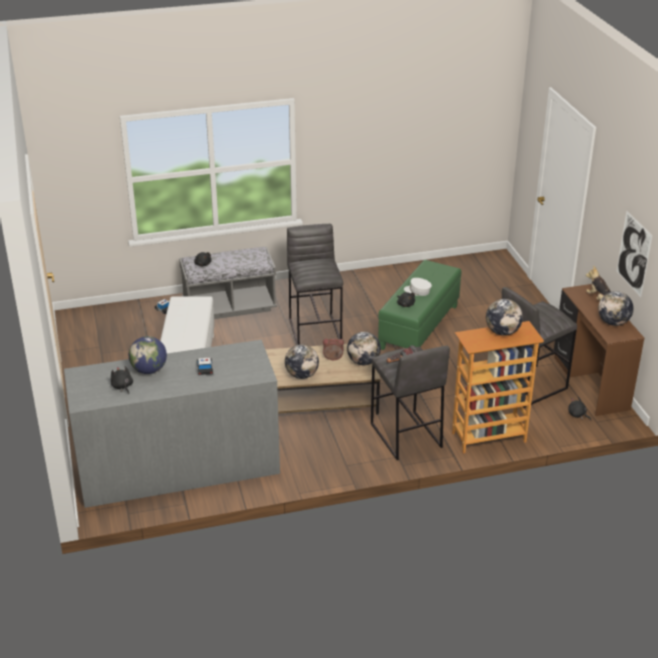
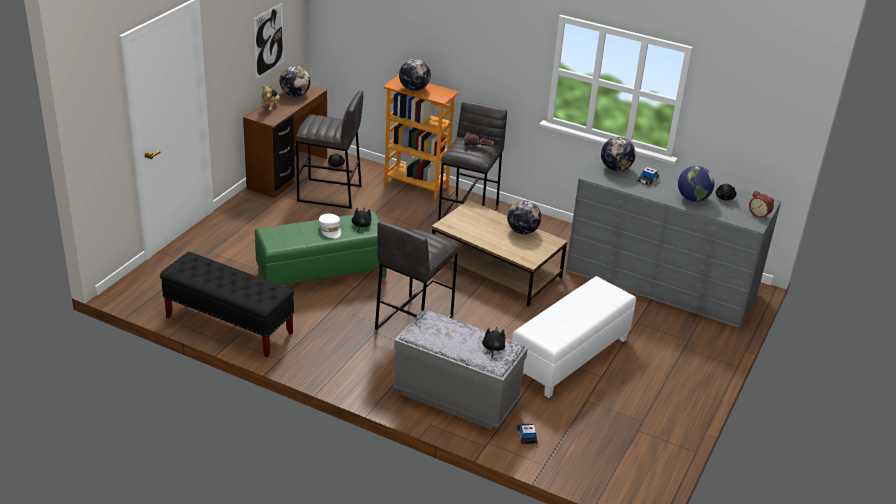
camera: 140 degrees left, 0 degrees up
(333, 358) = (480, 230): alarm clock -> alarm clock (759, 214)
(363, 362) = (461, 215): globe -> globe (615, 169)
(411, 272) = (229, 325): none -> black bench

